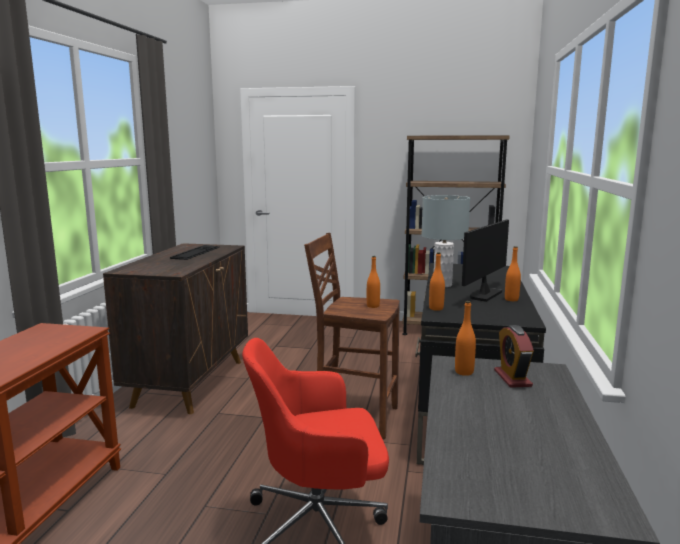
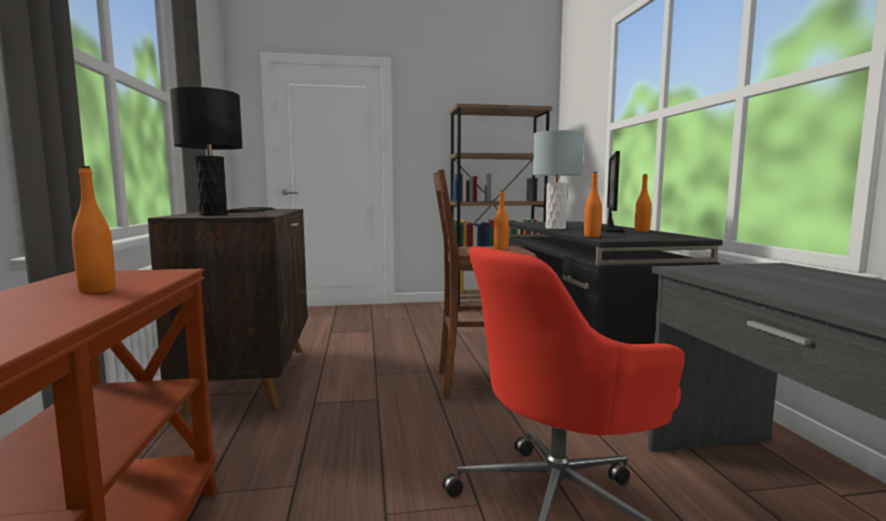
camera: 20 degrees left, 5 degrees down
(151, 266) = (213, 214): none -> black table lamp
(464, 372) = (717, 272): orange bottle -> orange bottle (97, 290)
(512, 378) = (771, 272): alarm clock -> none

